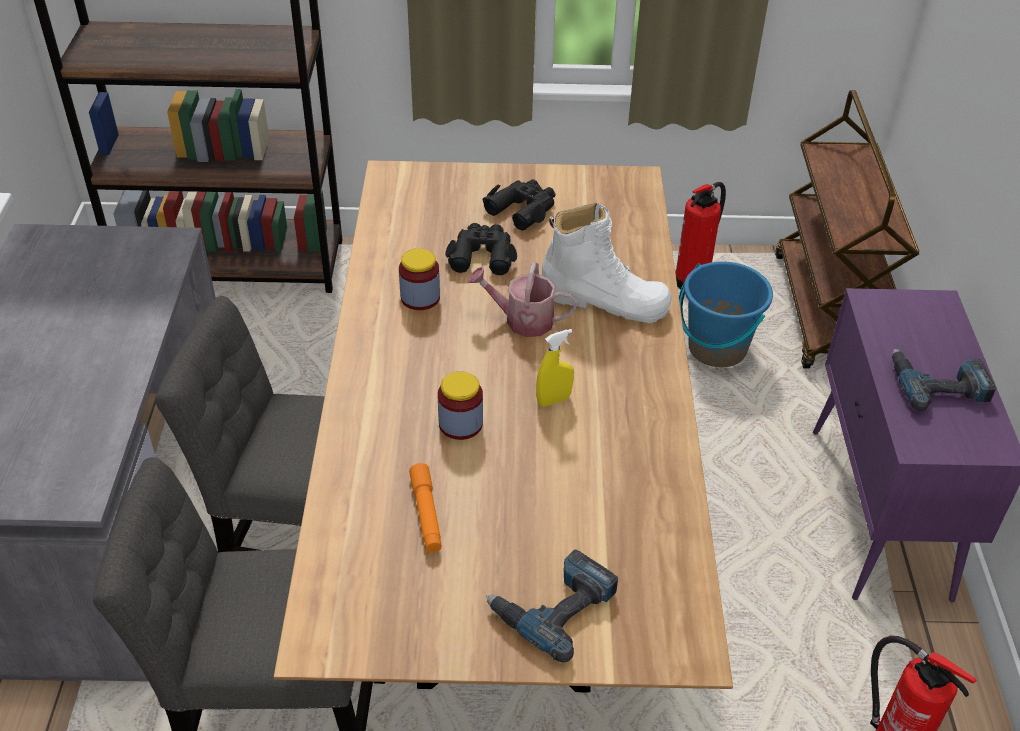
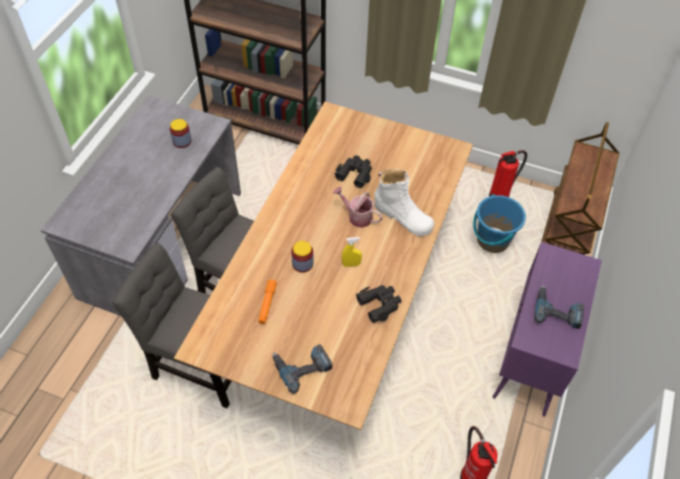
camera: 20 degrees right, 10 degrees up
(420, 298) = (314, 190): jar -> jar (182, 141)
(523, 209) = (388, 151): black binoculars -> black binoculars (379, 304)

